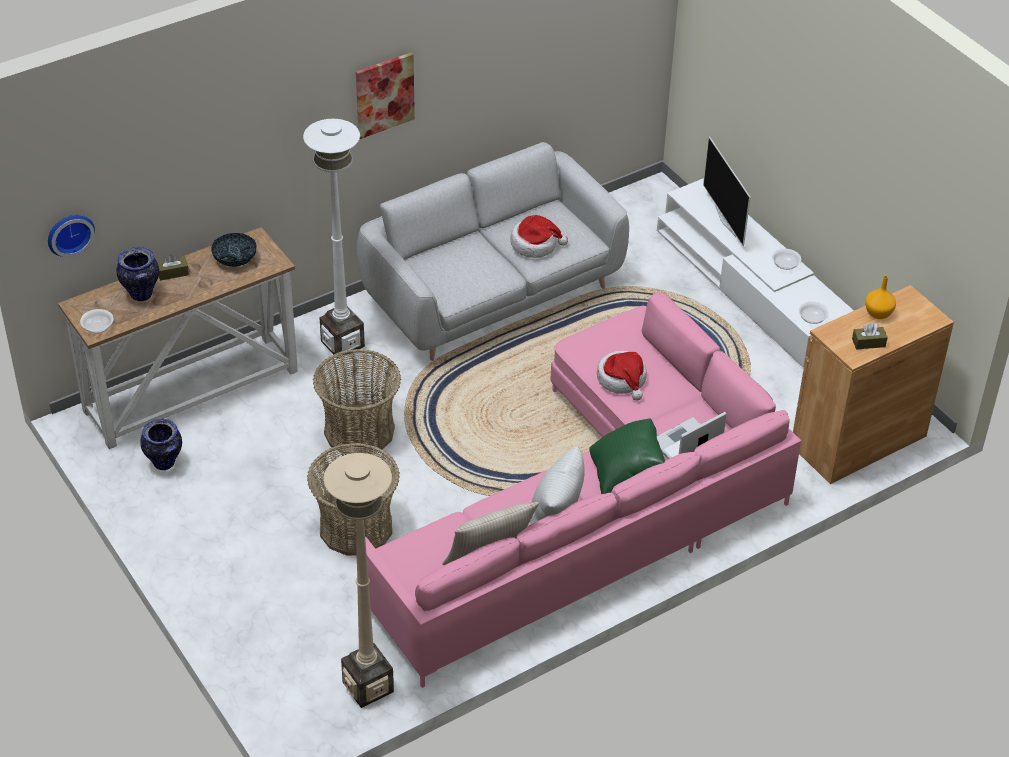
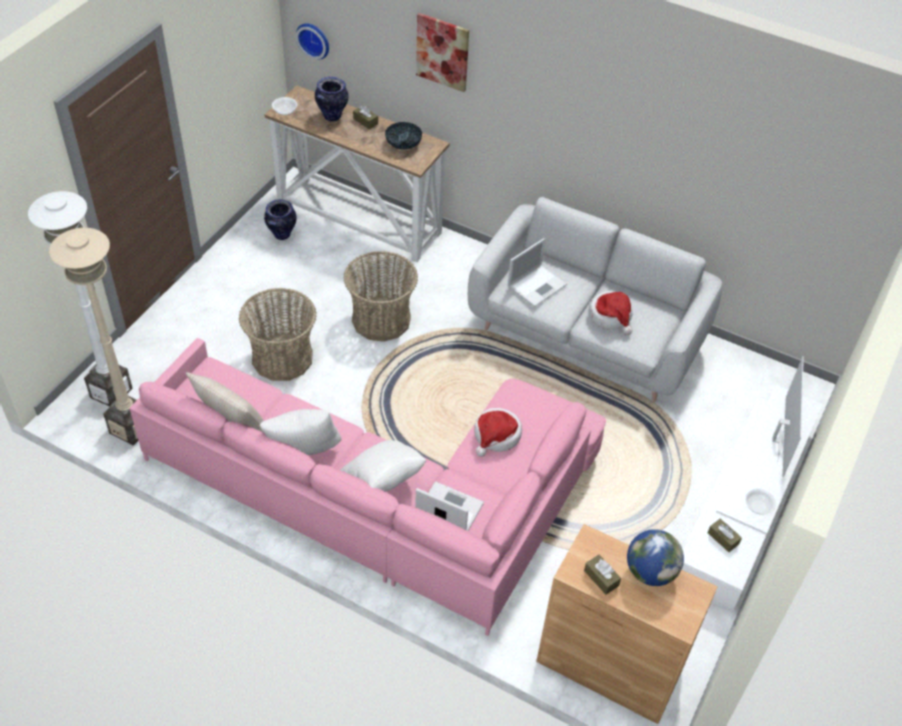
camera: 60 degrees right, 5 degrees up
(342, 344) = (464, 273): white floor lamp -> white floor lamp (111, 392)
(384, 94) = (576, 110): picture -> picture (442, 52)
(458, 273) = (537, 285): none -> laptop
(626, 476) = (382, 482): green pillow -> white pillow
(726, 221) = (777, 440): television -> television turned 150 degrees clockwise
(803, 300) = (723, 538): none -> brown tissue box
(812, 318) = (705, 554): bowl -> none
(877, 314) = (650, 572): orange vase -> globe

